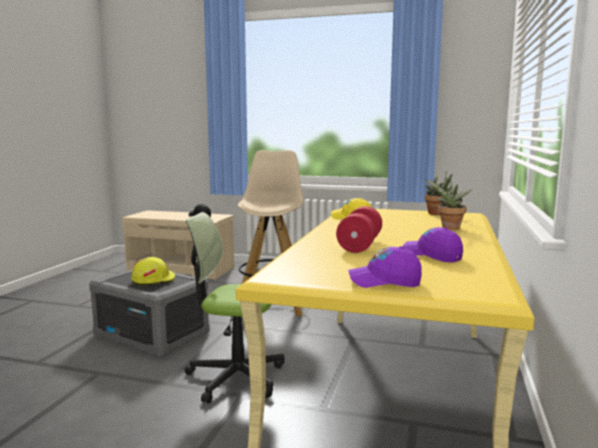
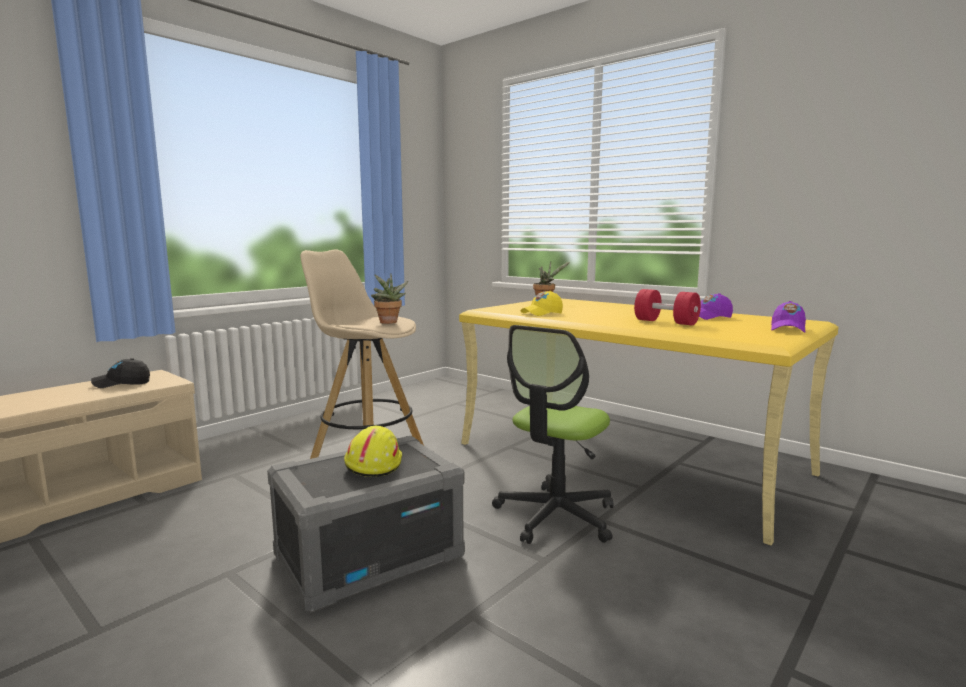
camera: 65 degrees left, 0 degrees up
(449, 228) = (611, 306): potted plant -> potted plant (389, 323)

